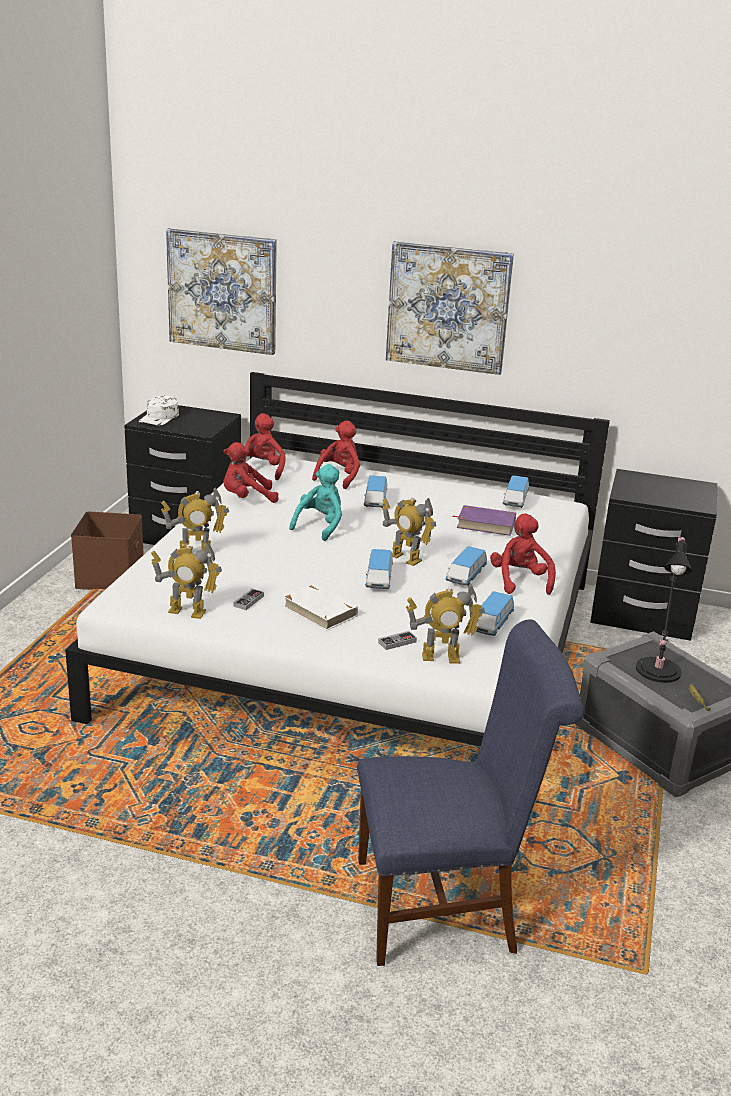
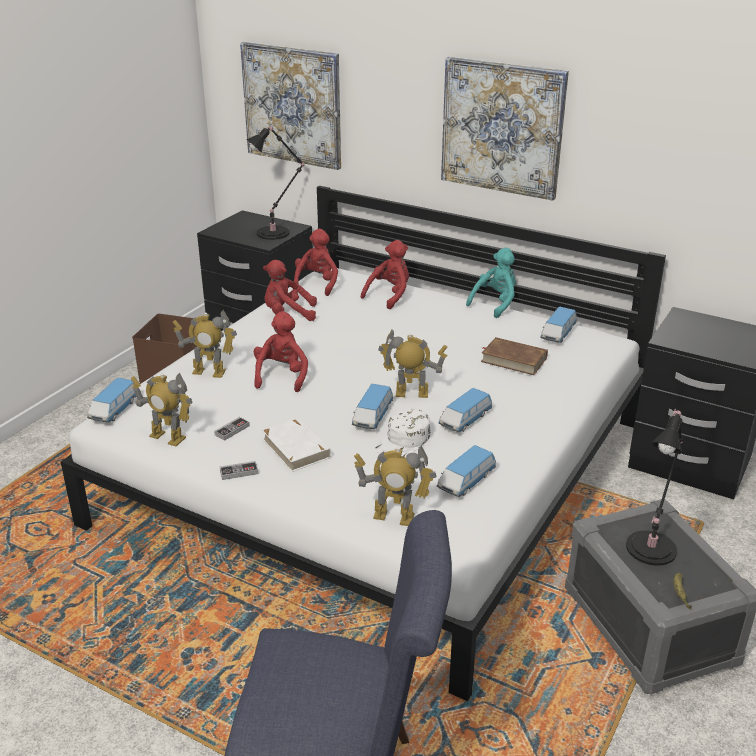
camera: 15 degrees right, 5 degrees up
(159, 417) = (233, 226): white cap -> white cap (404, 441)
(208, 421) = (276, 232): none -> black table lamp
(320, 526) = (344, 350): turquoise plush toy -> turquoise plush toy (495, 304)
(375, 501) = (412, 325): toy car -> toy car (115, 410)
(397, 642) = (357, 493): game controller -> game controller (239, 472)
(405, 558) = (411, 393): toy robot -> toy robot turned 135 degrees clockwise
(485, 524) = (513, 359): purple book -> brown book
(520, 581) = (521, 430): red plush toy -> red plush toy (282, 376)

